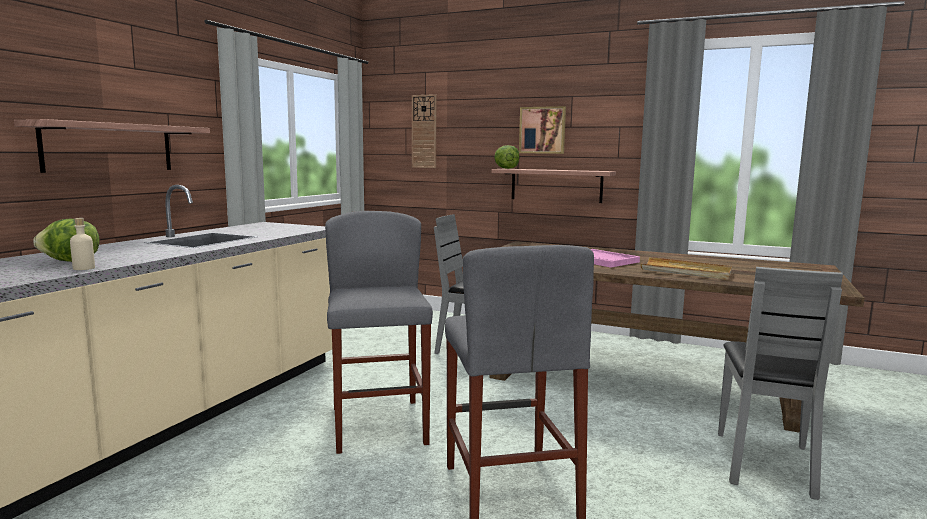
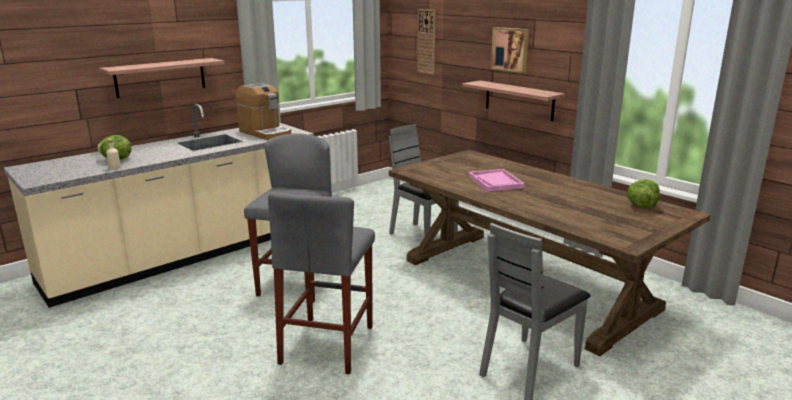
camera: 25 degrees right, 10 degrees up
(271, 229) = (265, 133): none -> coffee machine
(506, 168) = (478, 82): lettuce -> lettuce (641, 206)
(686, 272) = (540, 204): beige tray -> none

